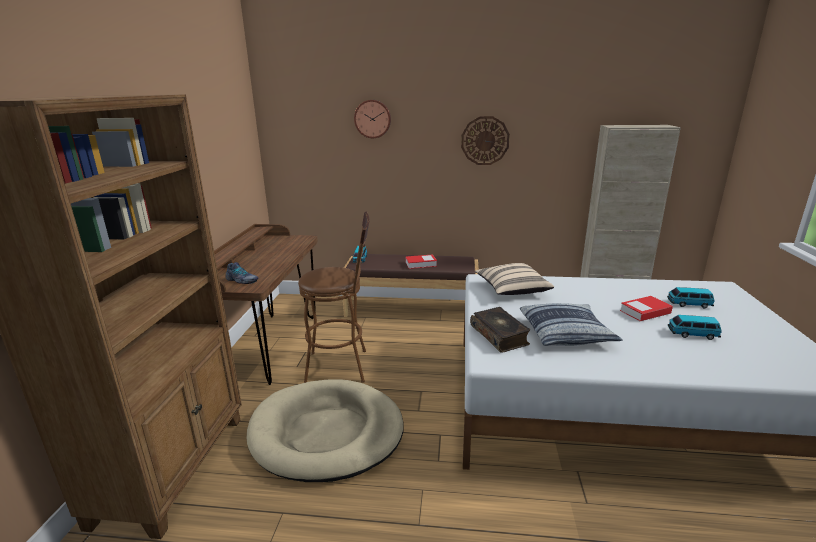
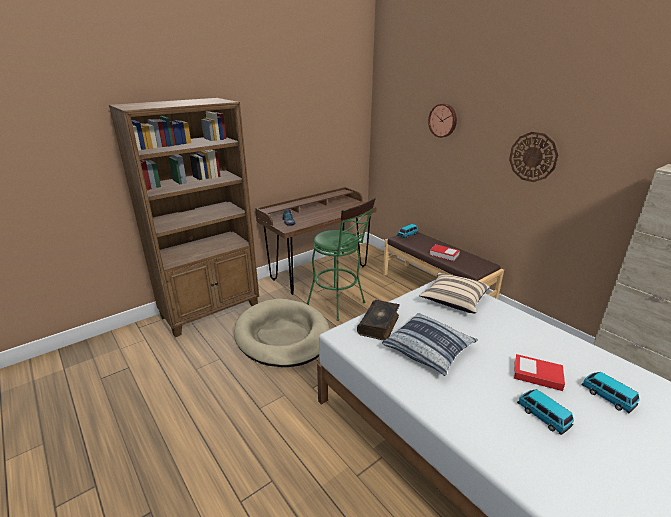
camera: 45 degrees right, 5 degrees up
(343, 366) = (340, 305): brown stool -> green stool

